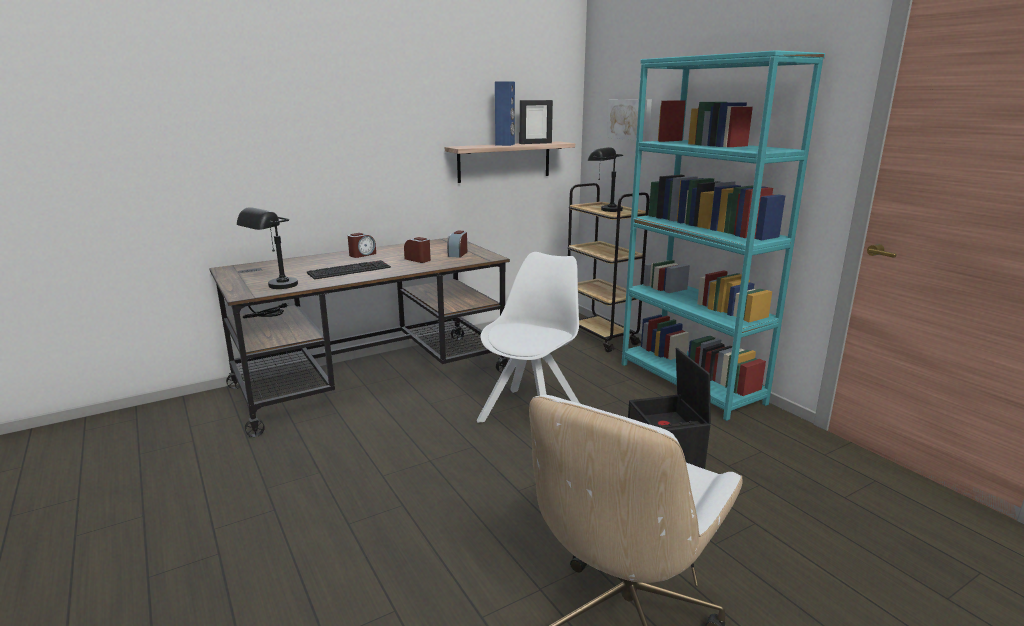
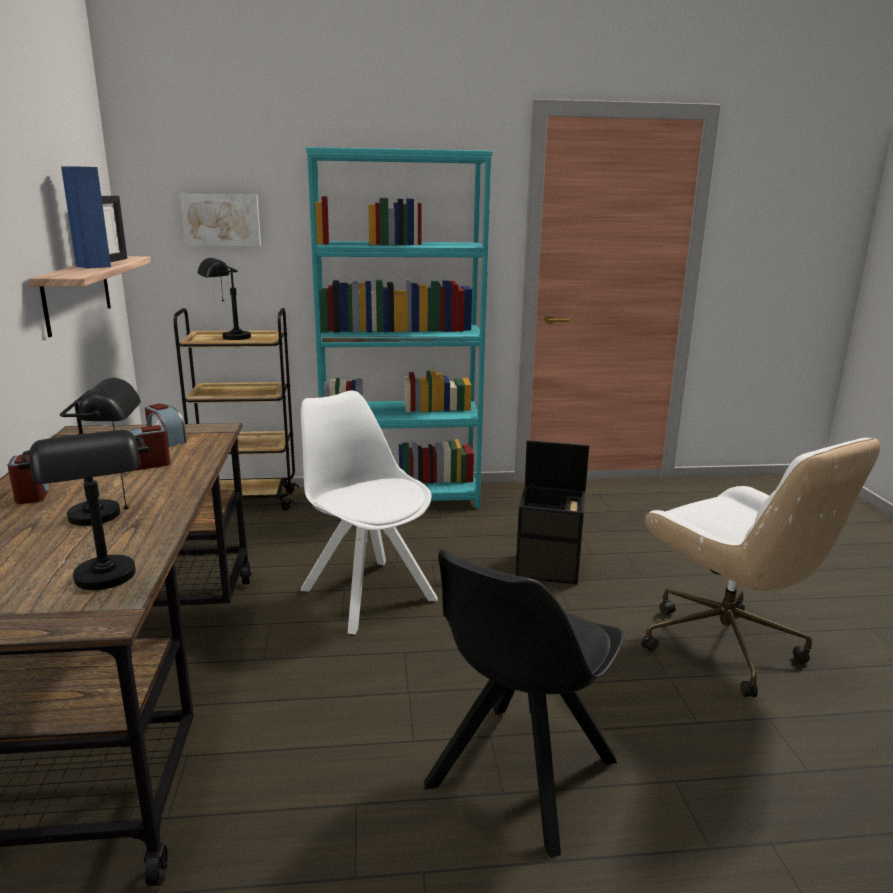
camera: 65 degrees left, 0 degrees up
(350, 270) = (113, 514): keyboard -> black table lamp
(366, 527) = (518, 776): none -> black chair

